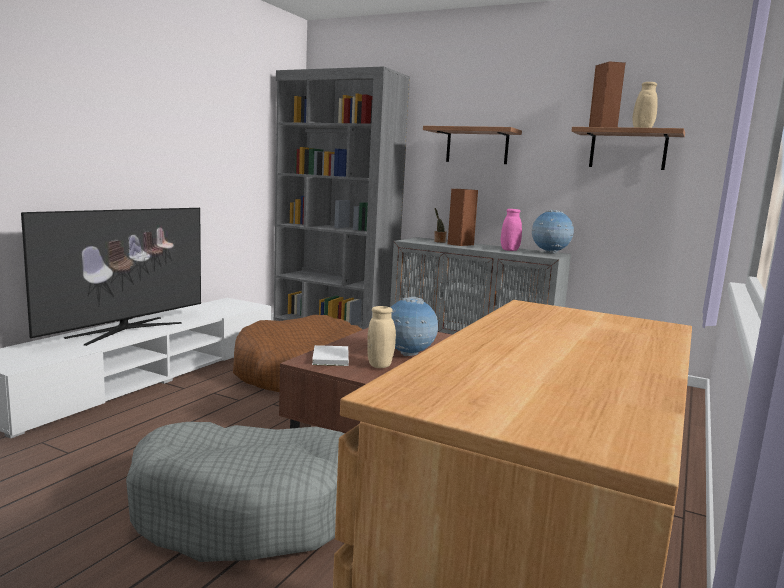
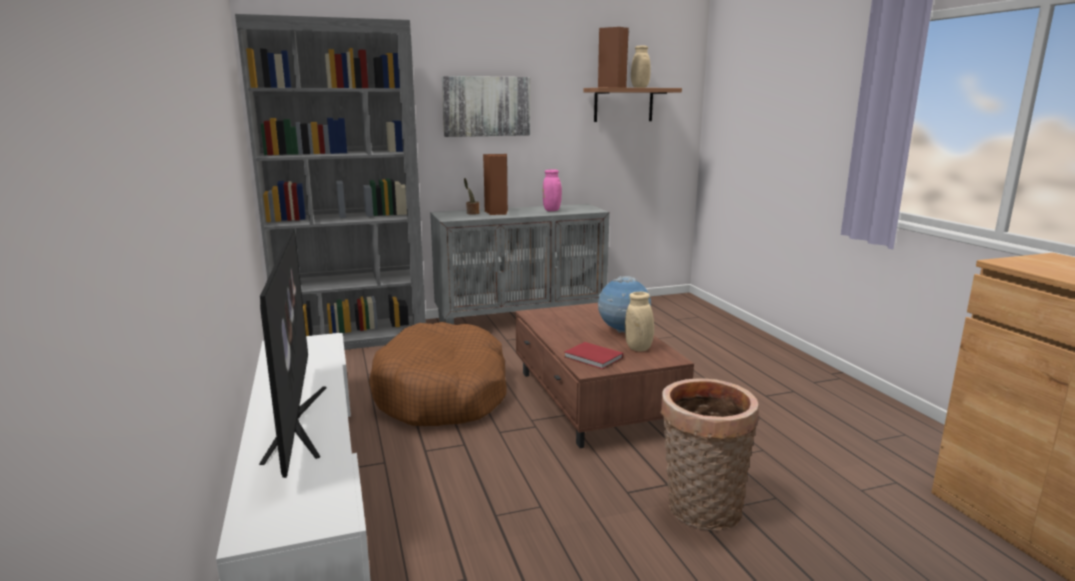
camera: 45 degrees left, 5 degrees up
(251, 510) = (700, 511): grey dog bed -> basket
(330, 358) = (594, 358): white book -> red book
(477, 146) = (486, 106): shelf -> picture
(550, 253) = (581, 207): globe -> none

